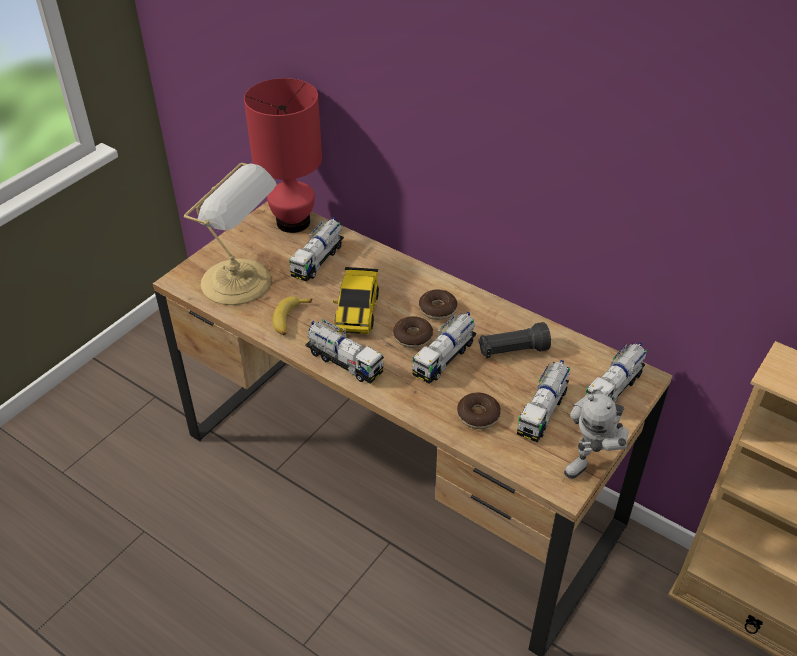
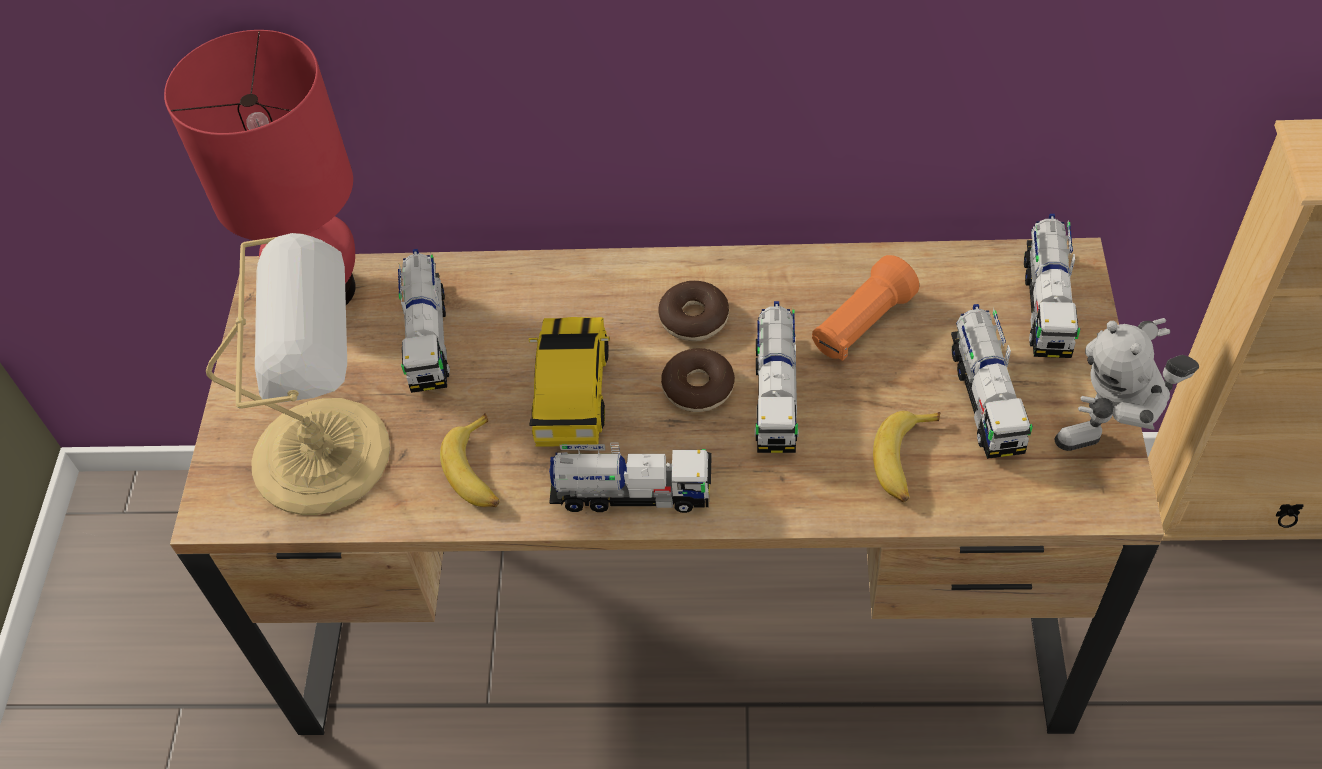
camera: 30 degrees left, 10 degrees up
(357, 310) = (572, 391): toy car -> toy car turned 150 degrees counterclockwise
(478, 415) = (905, 461): donut -> banana
(512, 351) = (861, 325): black flashlight -> orange flashlight
(592, 461) = (1115, 435): toy robot -> toy robot turned 60 degrees clockwise

